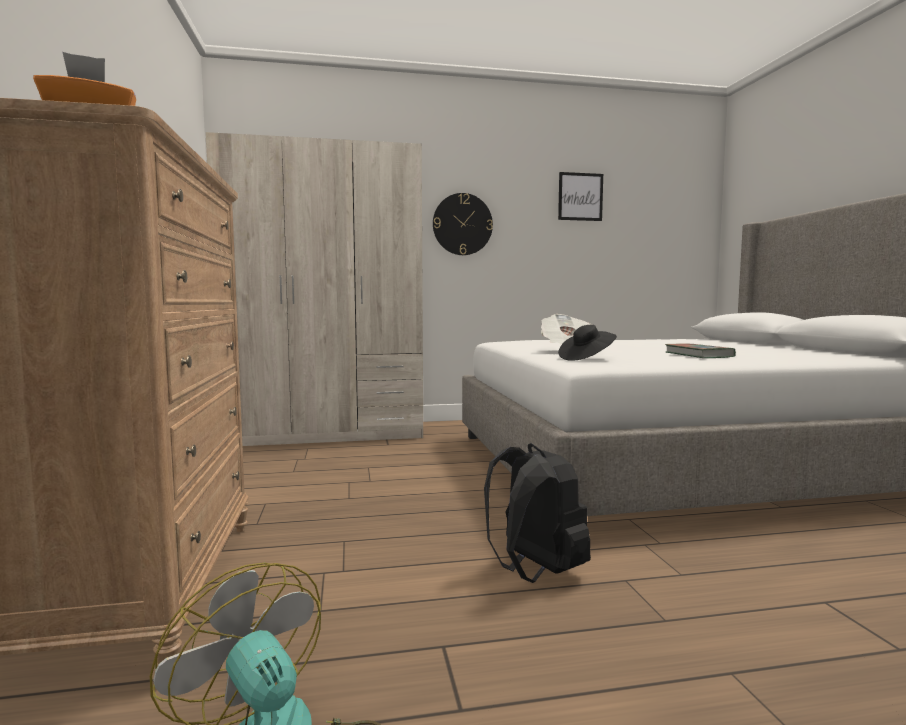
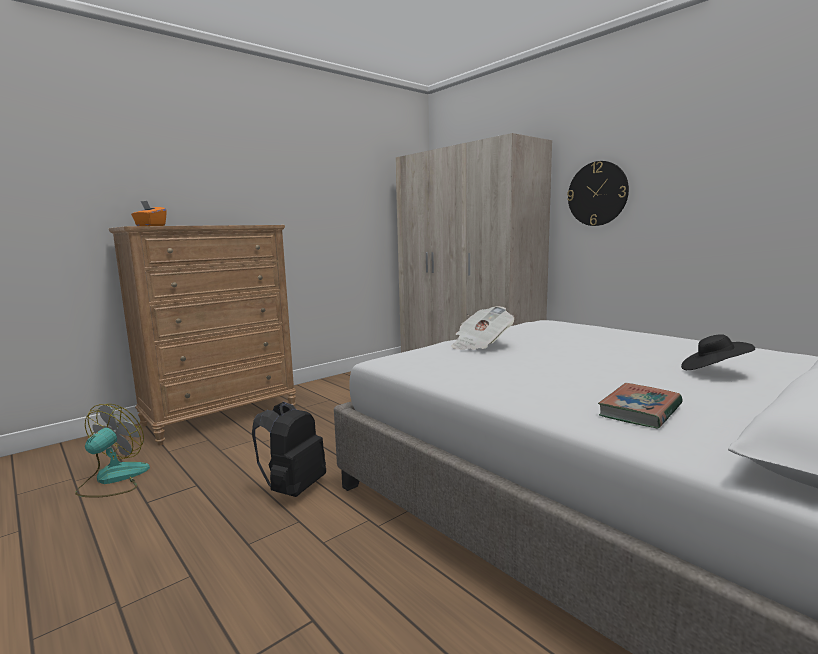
camera: 60 degrees right, 5 degrees up
(580, 197) = (753, 139): picture -> none
(586, 358) = (429, 355): black hat -> black hat (713, 370)
(698, 355) = (535, 378): book -> book (640, 411)

